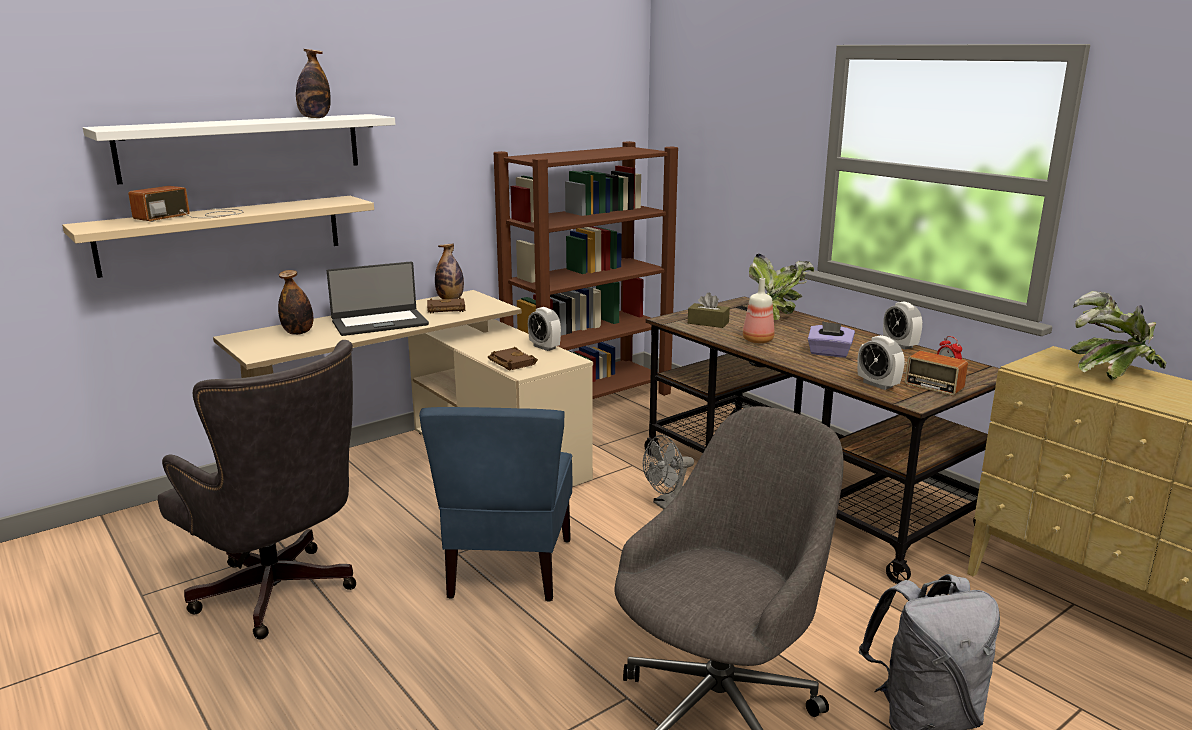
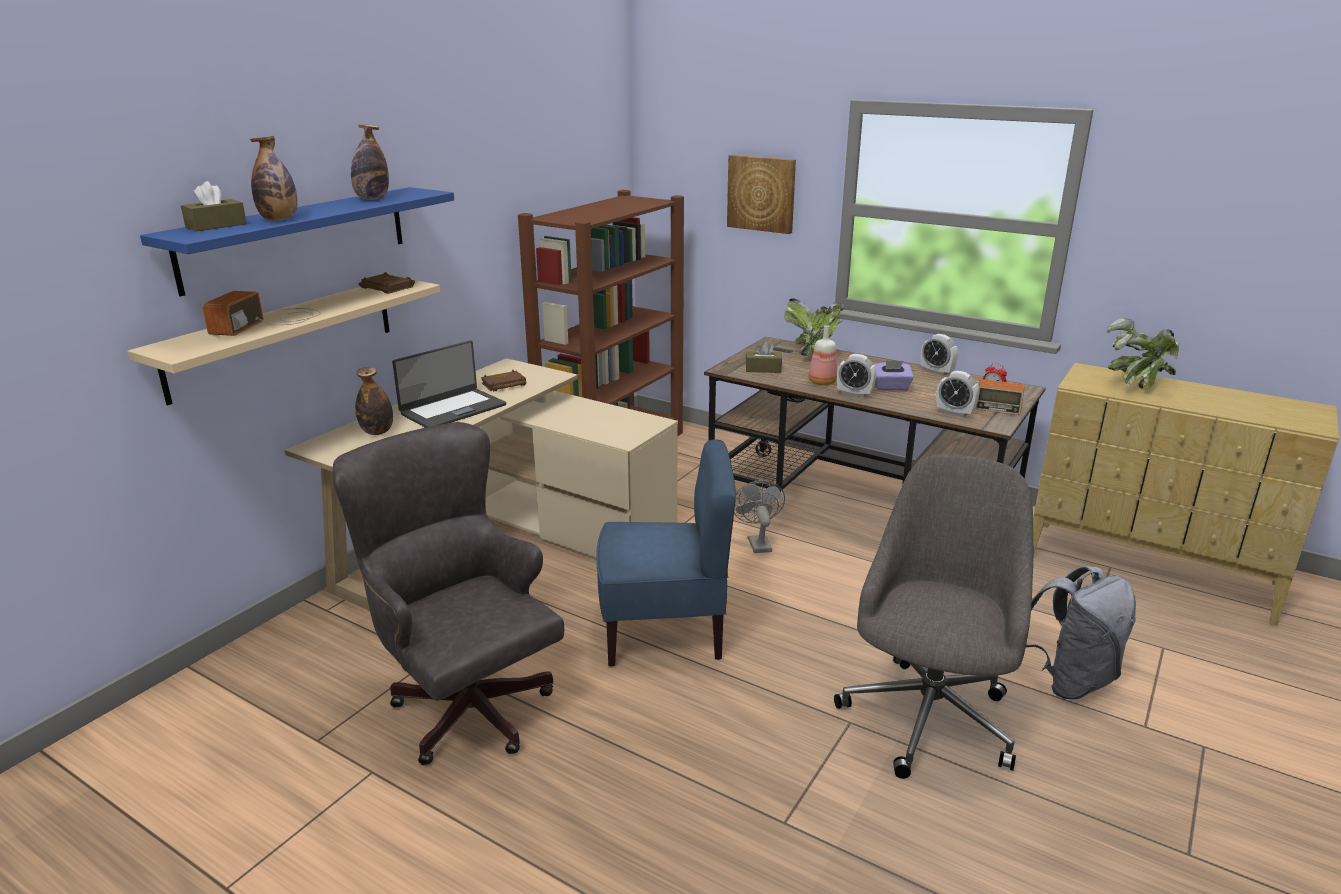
camera: 20 degrees left, 5 degrees up
(149, 125) = (216, 226): none -> brown tissue box
(243, 147) = (297, 237): white shelf -> blue shelf
(280, 595) = (466, 706): grey office chair -> grey office chair turned 150 degrees counterclockwise
(450, 299) = (495, 372): bottle -> bottle (279, 220)
(508, 568) = (664, 631): blue chair -> blue chair turned 75 degrees counterclockwise
(510, 363) = (603, 433): brown book -> brown book (385, 288)
(544, 347) = (618, 411): alarm clock -> alarm clock (854, 394)
(667, 504) = (757, 542): grey fan -> grey fan turned 135 degrees clockwise
(754, 147) = (761, 193): none -> picture

